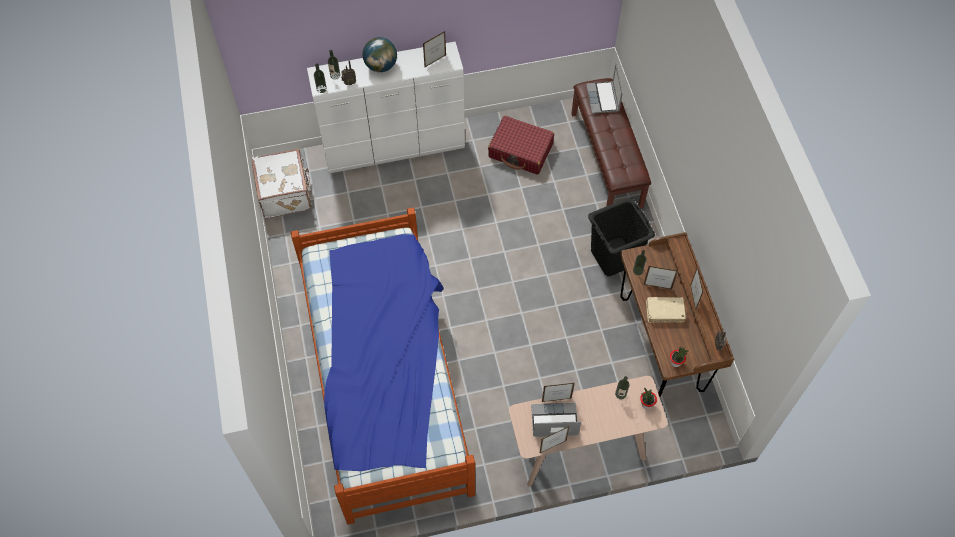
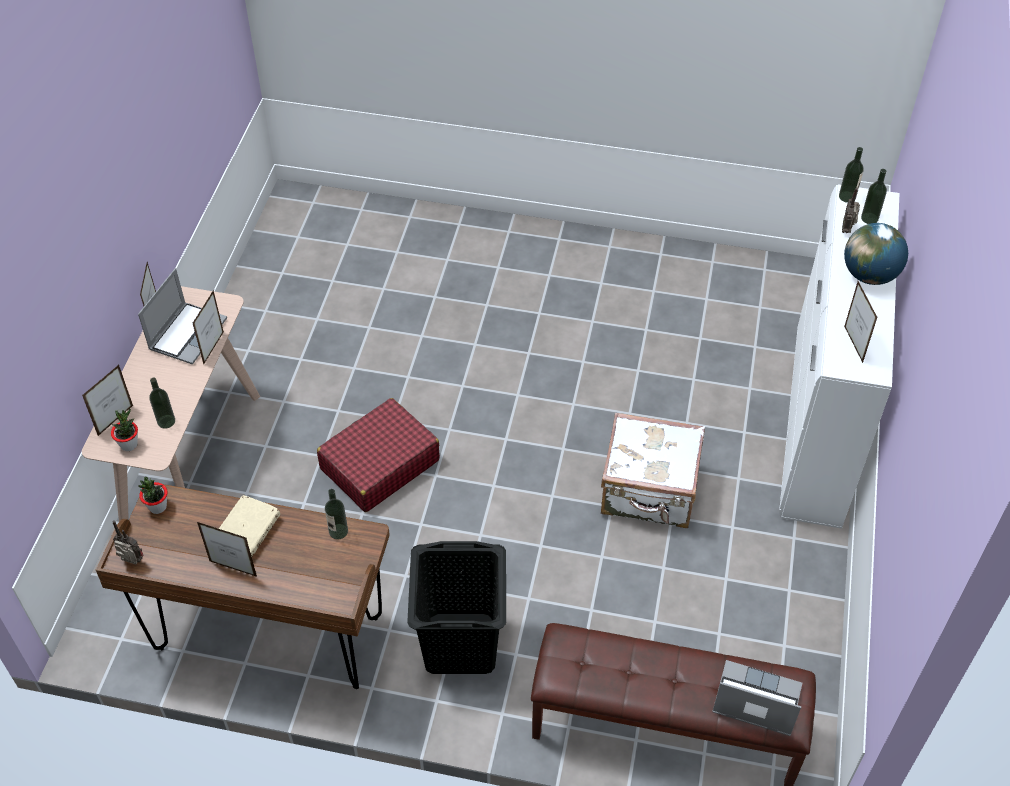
camera: 115 degrees right, 10 degrees down
(285, 193) = (782, 280): white suitcase -> white suitcase (649, 492)
(387, 380) = (426, 295): bed -> none
(521, 151) = (741, 599): red suitcase -> red suitcase (379, 465)
(657, 287) = (293, 544): picture frame -> picture frame (115, 420)

